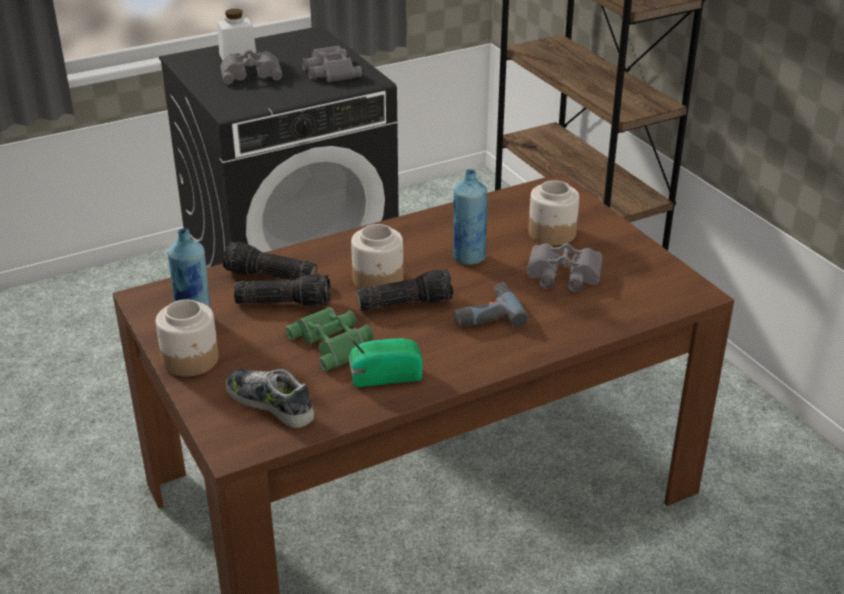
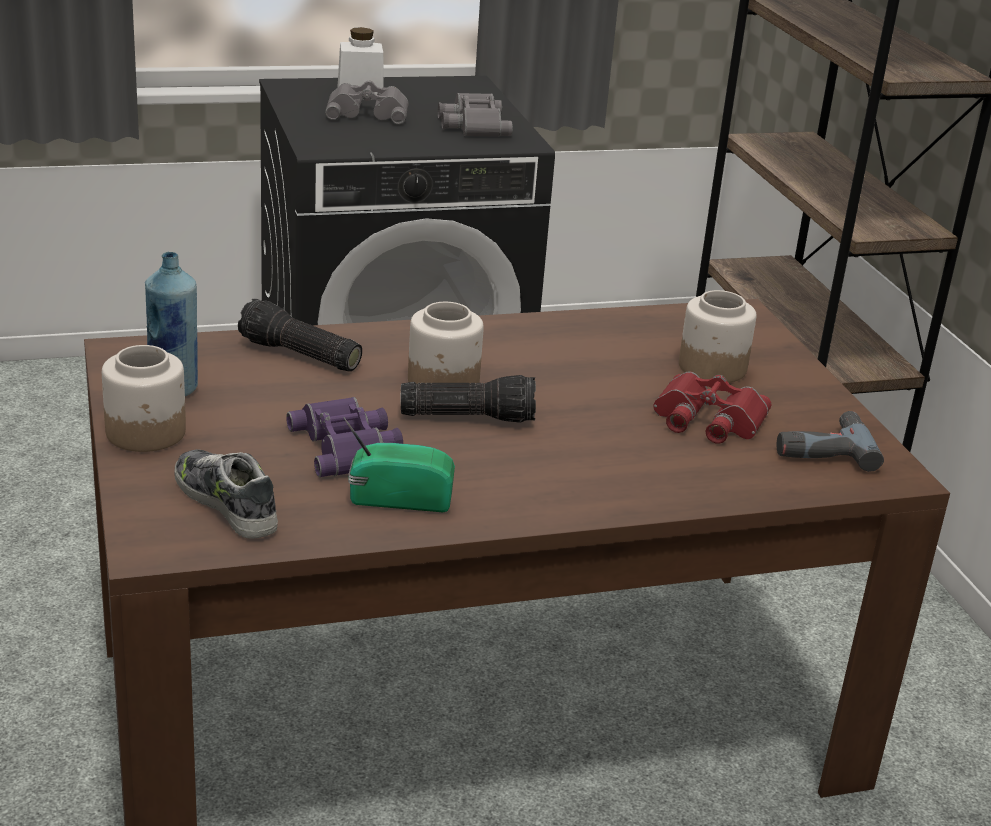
camera: 10 degrees right, 5 degrees down
(284, 302) = (304, 387): flashlight -> none
(334, 343) = (348, 446): green binoculars -> purple binoculars
(469, 257) = (582, 376): blue bottle -> none
(485, 313) = (575, 447): power drill -> power drill (821, 447)
(563, 275) = (707, 420): grey binoculars -> red binoculars

